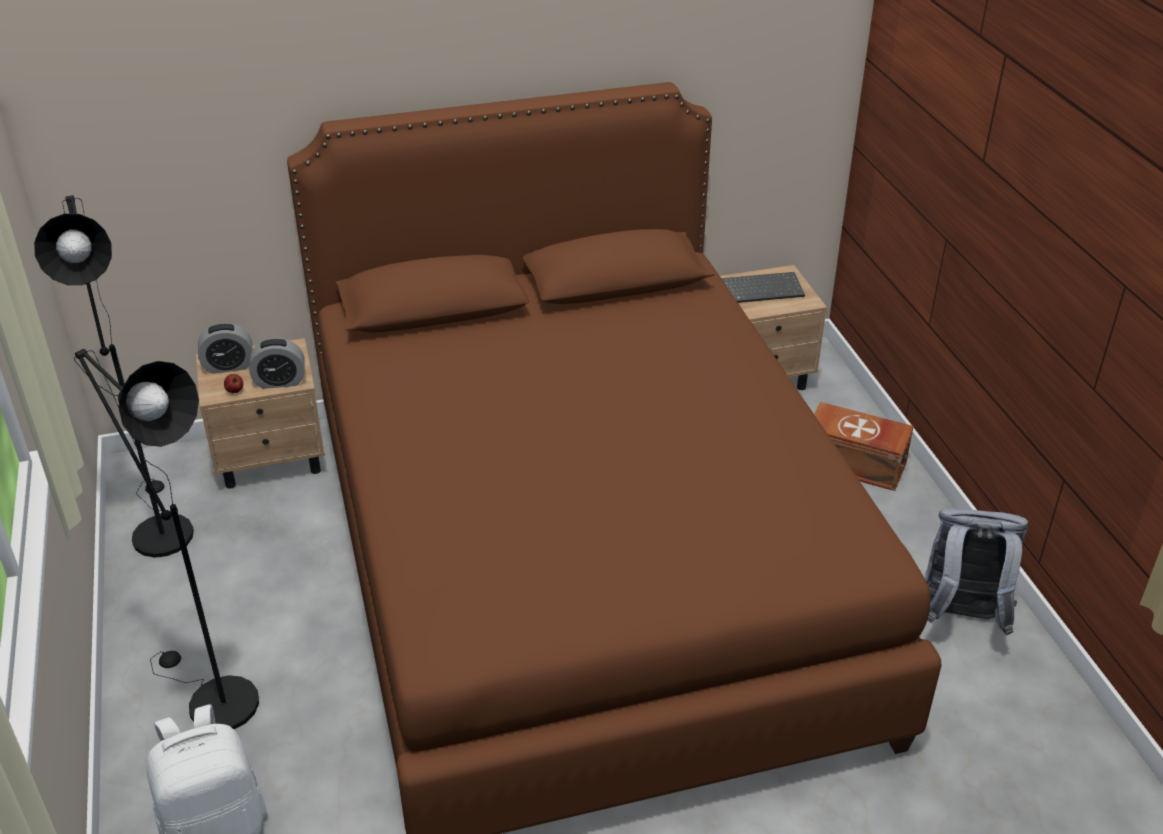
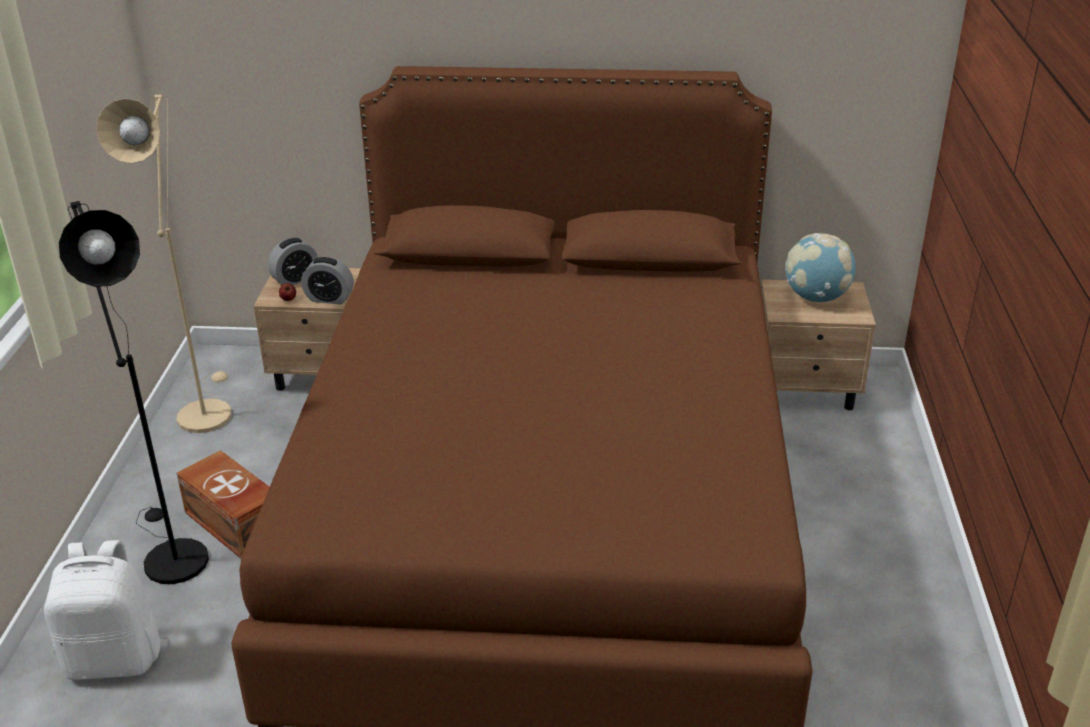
camera: 20 degrees right, 5 degrees down
(159, 529) = (204, 410): black floor lamp -> beige floor lamp
(228, 366) = (295, 279): alarm clock -> alarm clock turned 45 degrees counterclockwise
(761, 289) = (816, 298): keyboard -> globe
(855, 465) = (868, 489): brown storage box -> brown storage box (234, 525)
(960, 617) = (909, 657): grey backpack -> none

